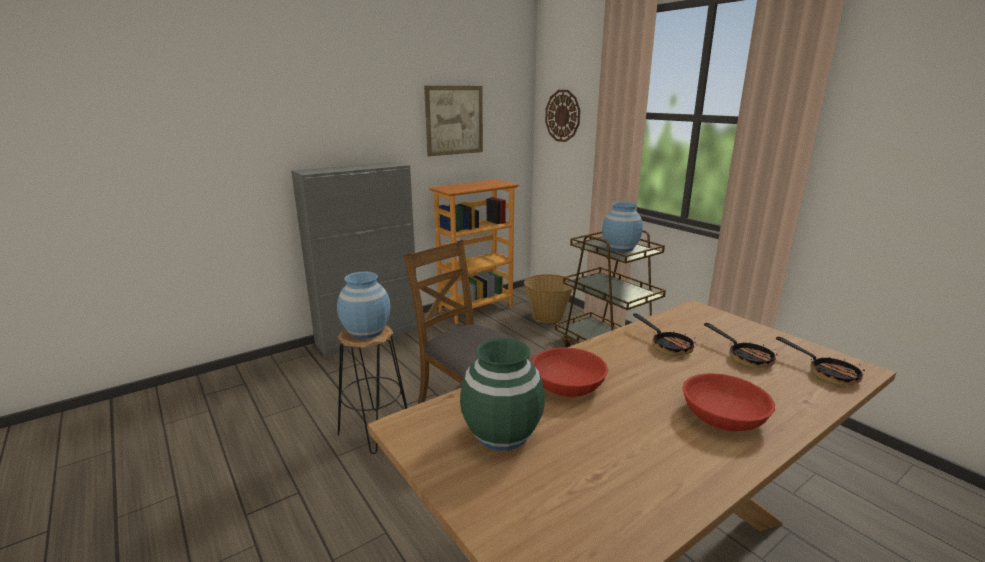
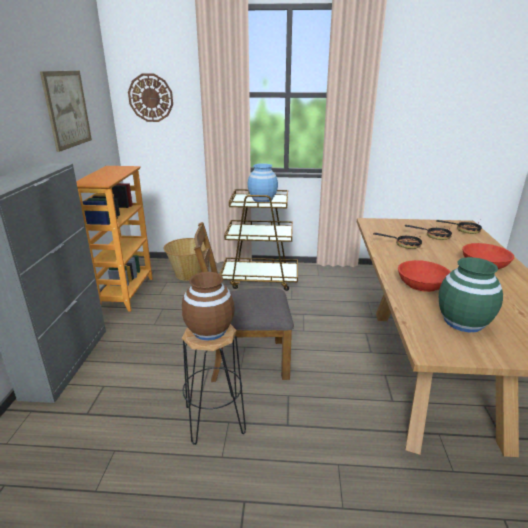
camera: 50 degrees left, 5 degrees up
(366, 331) = (209, 330): blue vase -> brown vase

